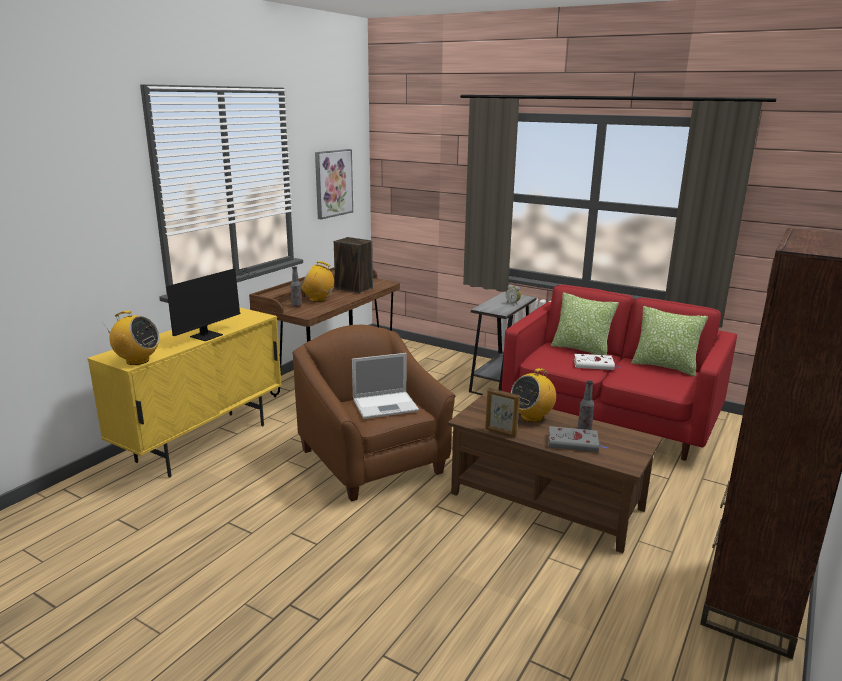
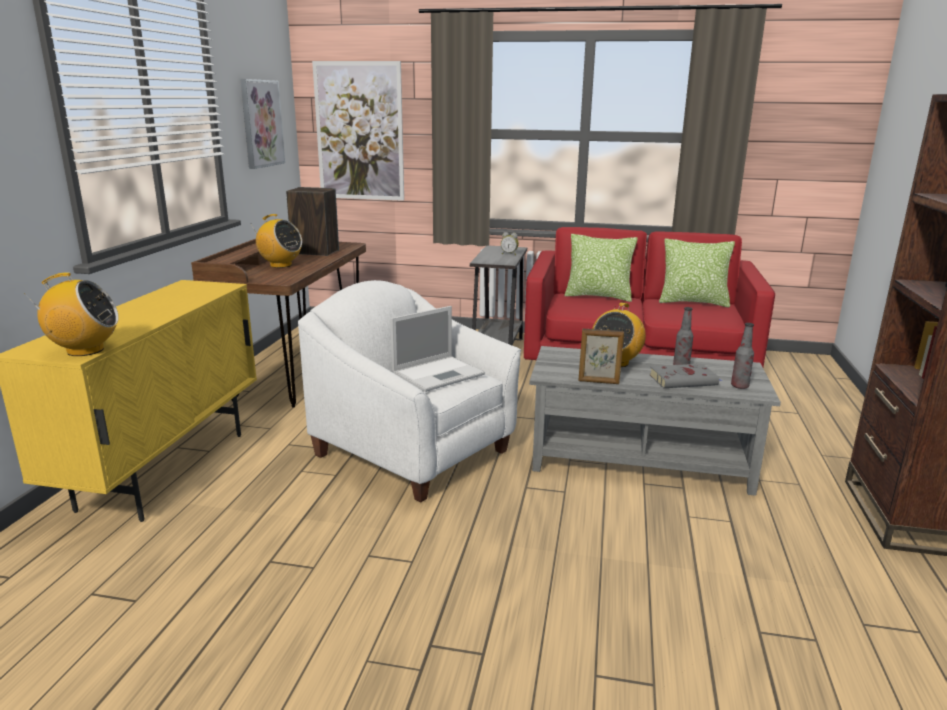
camera: 20 degrees left, 0 degrees up
(210, 335) = (172, 311): monitor -> none
(296, 306) = (259, 273): bottle -> bottle (739, 386)
(318, 299) = (280, 265): radio -> radio turned 135 degrees counterclockwise
(373, 461) = (414, 452): brown armchair -> white armchair
(414, 189) = (359, 132): none -> picture
(547, 501) = (640, 459): brown coffee table -> grey coffee table
(594, 365) = (626, 308): white book -> none

